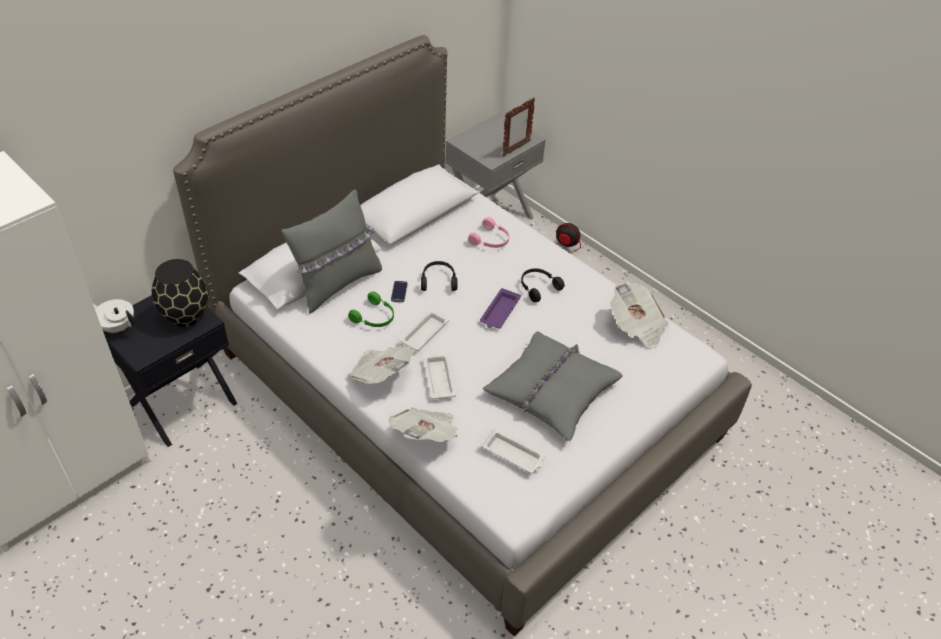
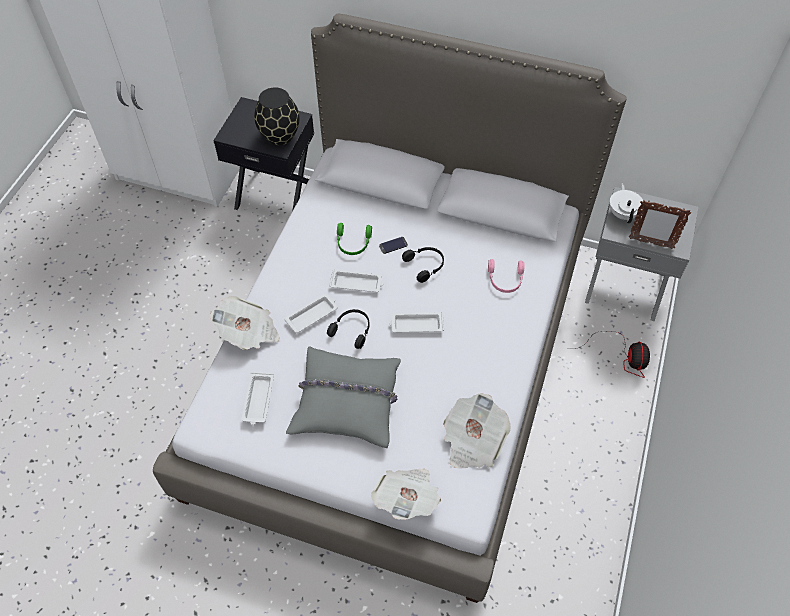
camera: 65 degrees right, 10 degrees up
(117, 326) = (247, 108): white teapot -> white teapot (623, 214)
(337, 283) = (374, 202): grey pillow -> none
(381, 374) = (295, 276): newspaper -> newspaper (407, 498)
(499, 312) = (416, 325): purple tray -> white tray
(538, 287) = (469, 341): black headphones -> black headphones (352, 330)

